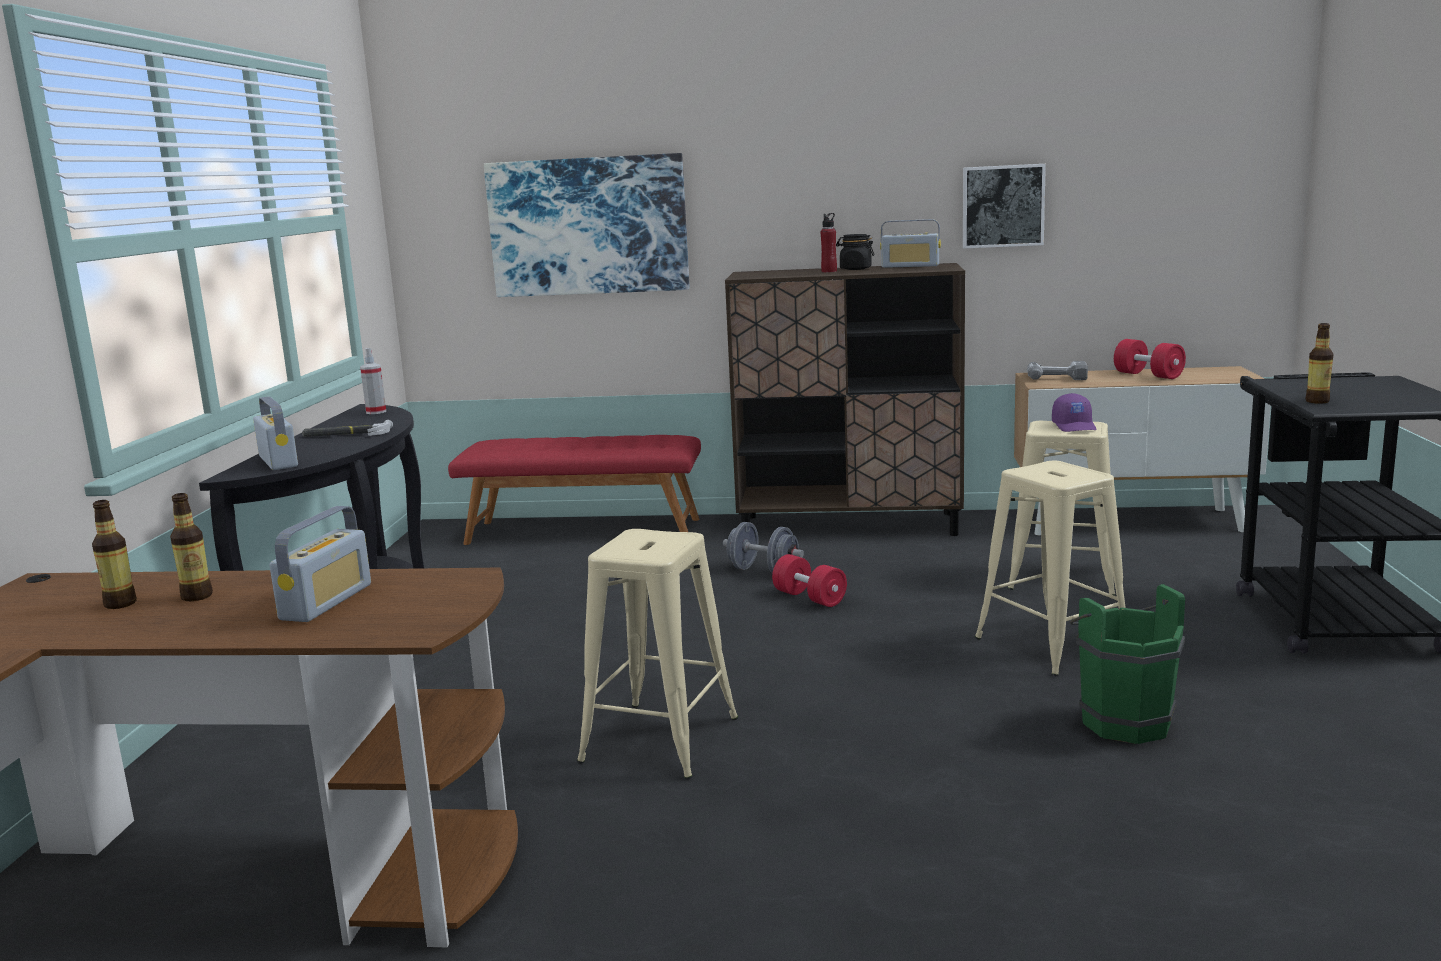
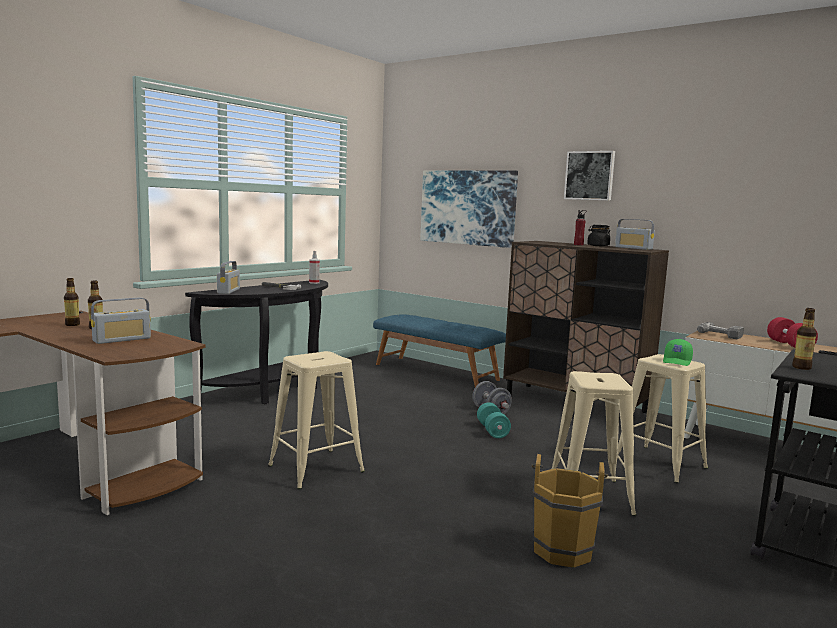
camera: 30 degrees right, 5 degrees down
(584, 531) = (436, 372): red bench -> blue bench
(809, 598) = (492, 431): red dumbbell -> turquoise dumbbell
(1002, 206) = (705, 216): picture -> picture (589, 175)
(1075, 426) = (677, 361): purple cap -> green cap
(1121, 720) = (562, 548): green bucket -> brown bucket

